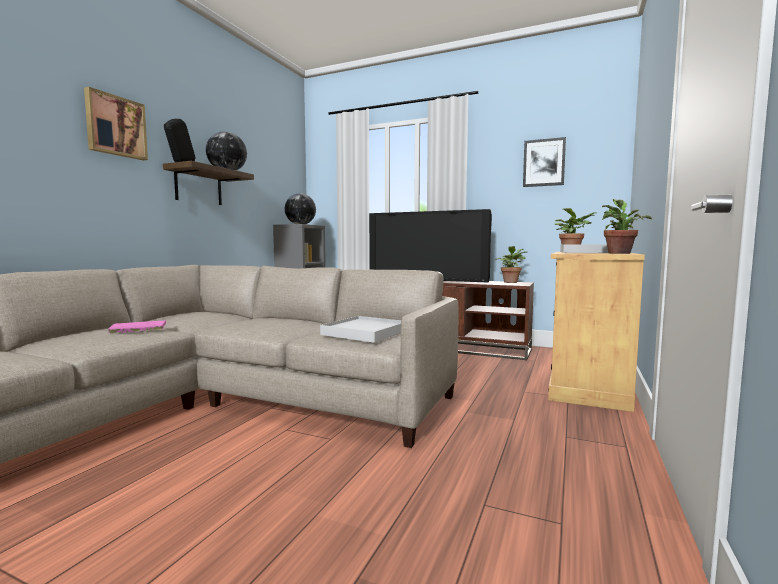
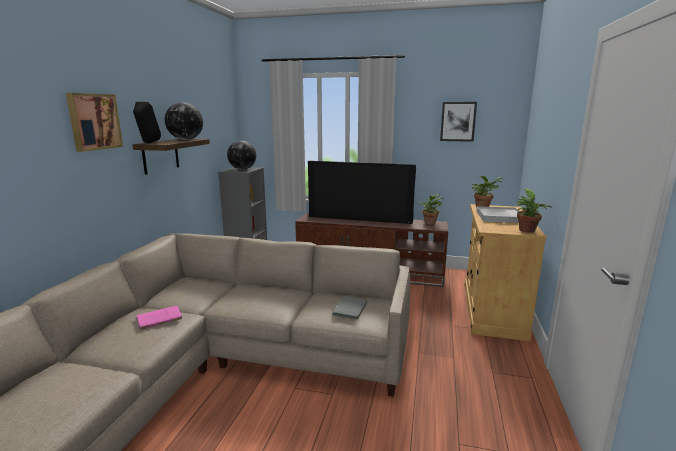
camera: 10 degrees left, 10 degrees up
(365, 332) = (350, 310): white tray -> grey book

